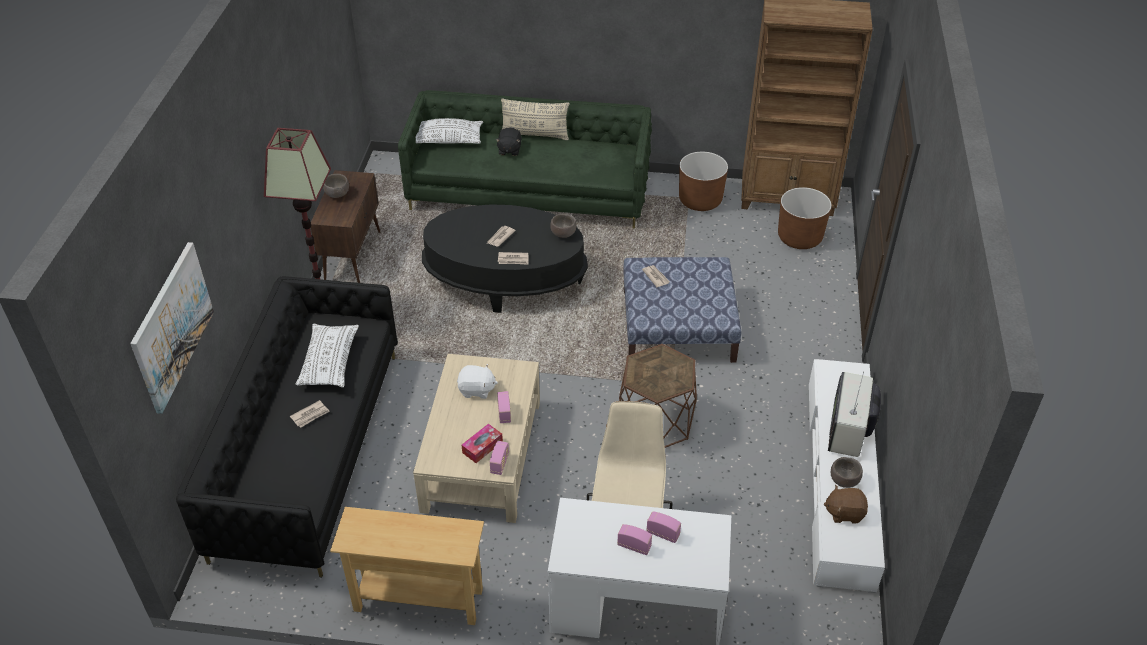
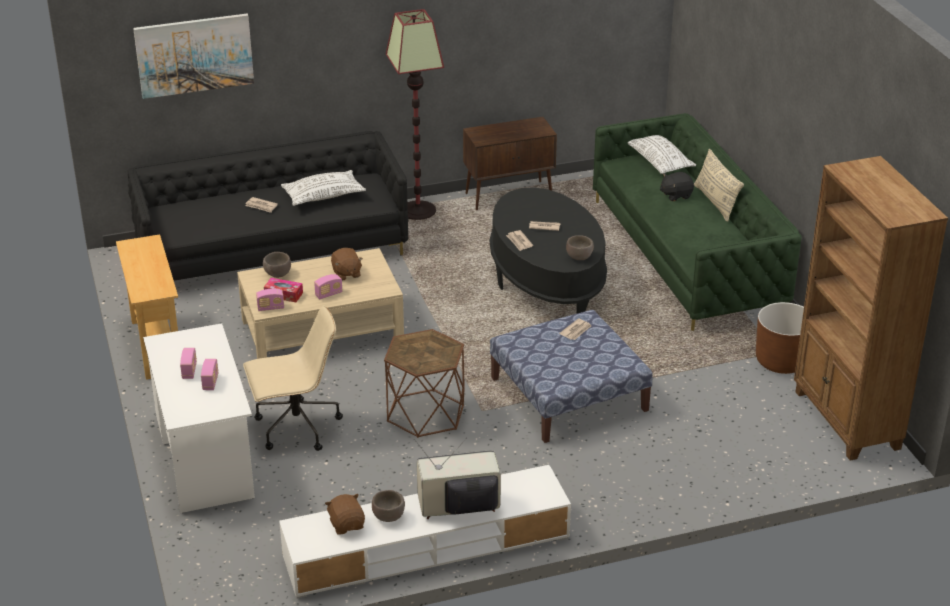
camera: 65 degrees right, 10 degrees down
(337, 194) = (511, 127): brown bowl -> brown bowl (277, 274)
(476, 390) = (346, 273): white plush toy -> brown plush toy
(799, 237) = (785, 444): brown planter -> none

